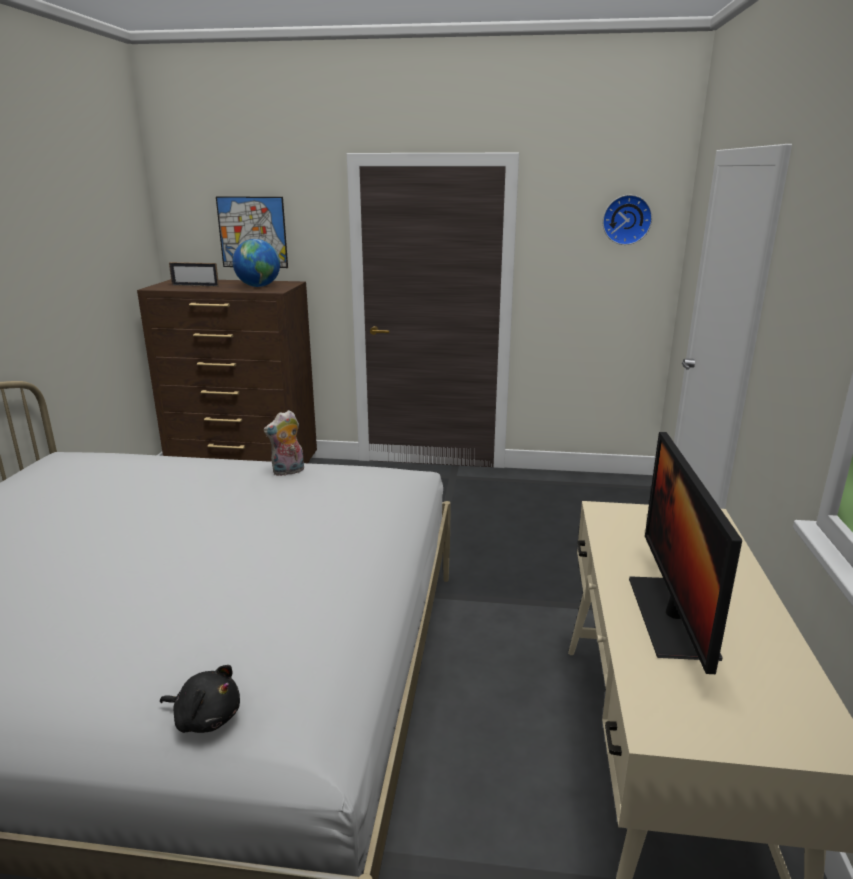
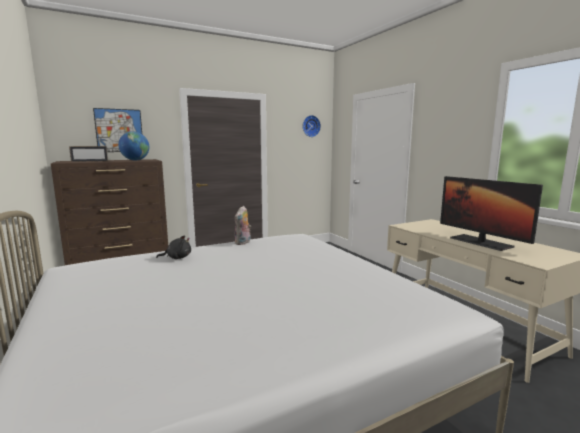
camera: 35 degrees left, 10 degrees down
(206, 717) = (412, 316): black plush toy -> black plush toy (177, 258)

